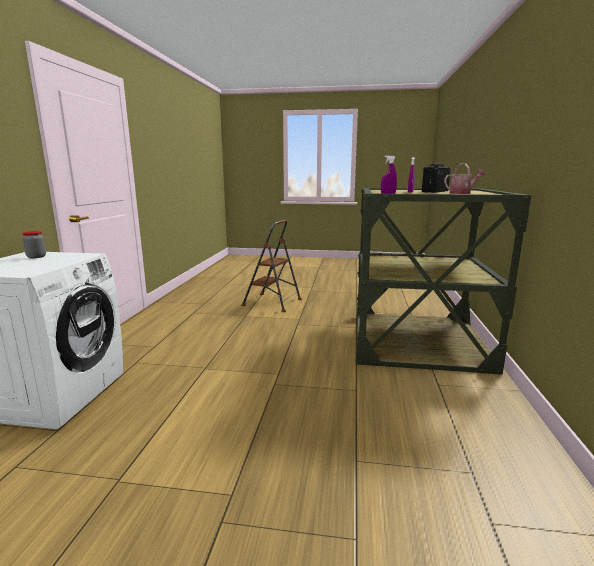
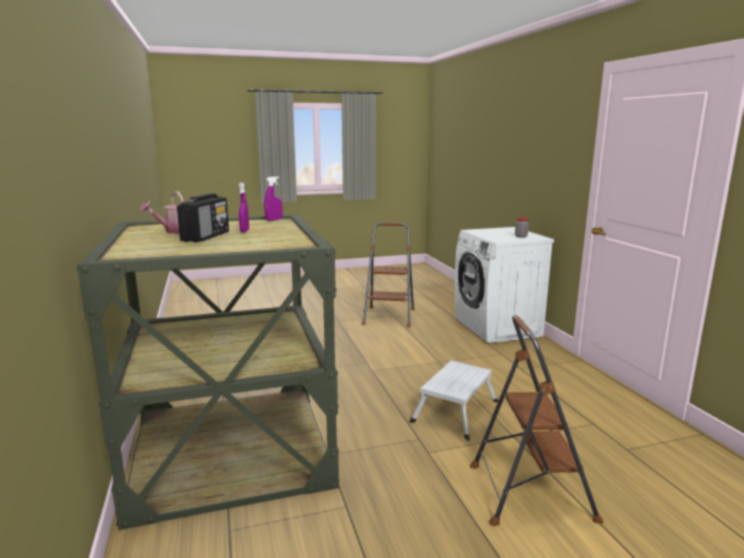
camera: 155 degrees right, 0 degrees up
(122, 485) = (389, 315): none -> brown step ladder
(256, 331) = (455, 411): none -> white step ladder

